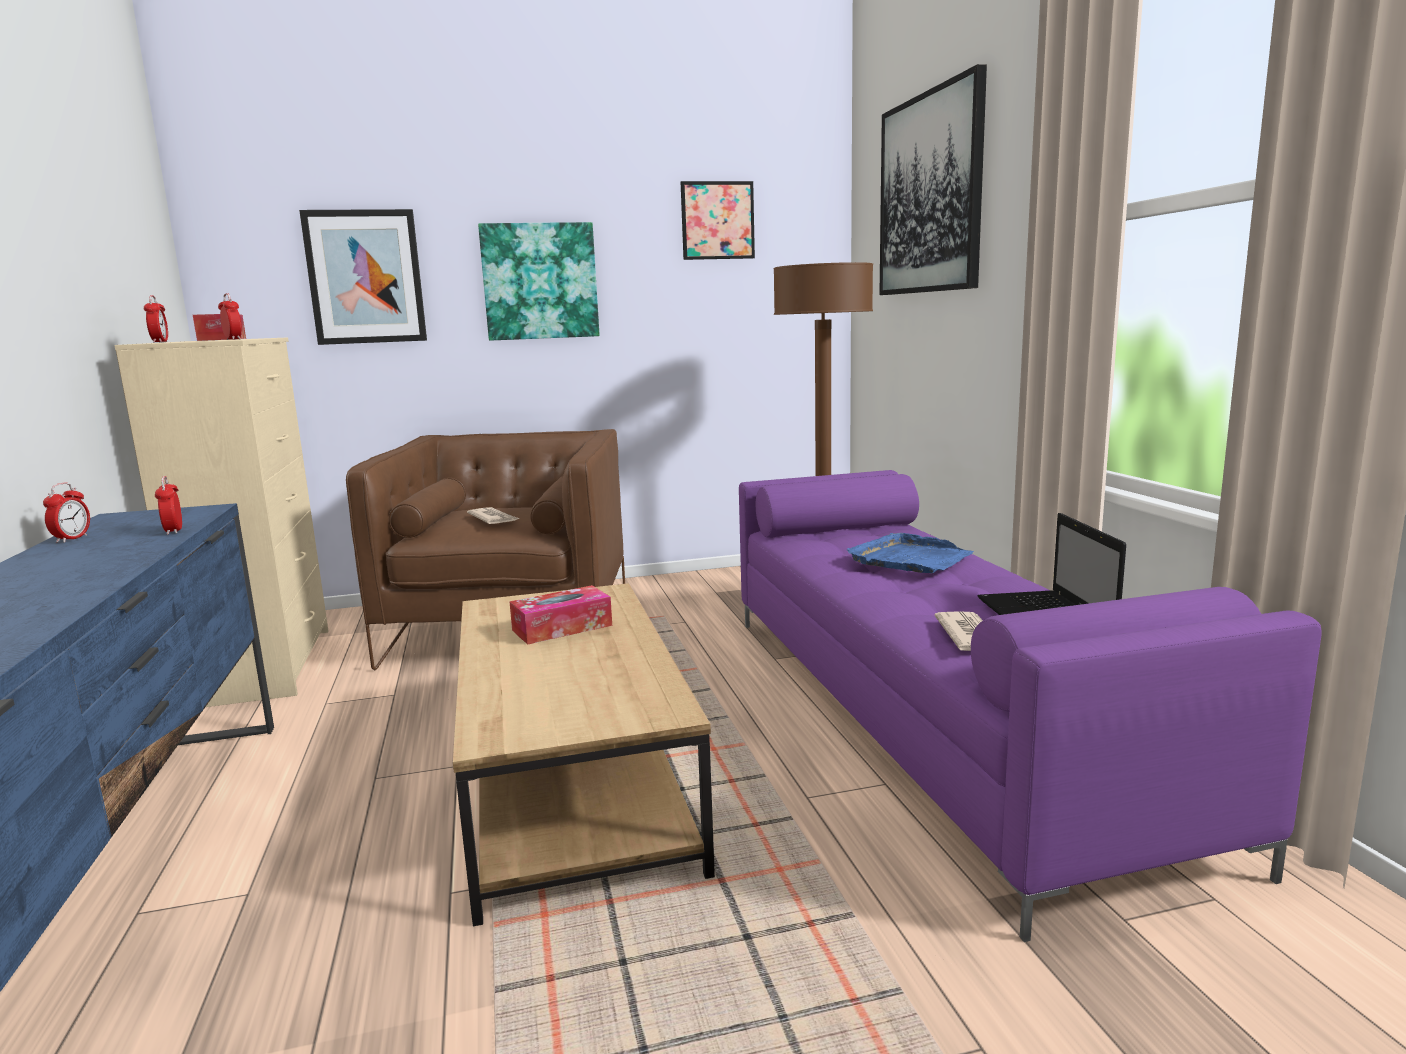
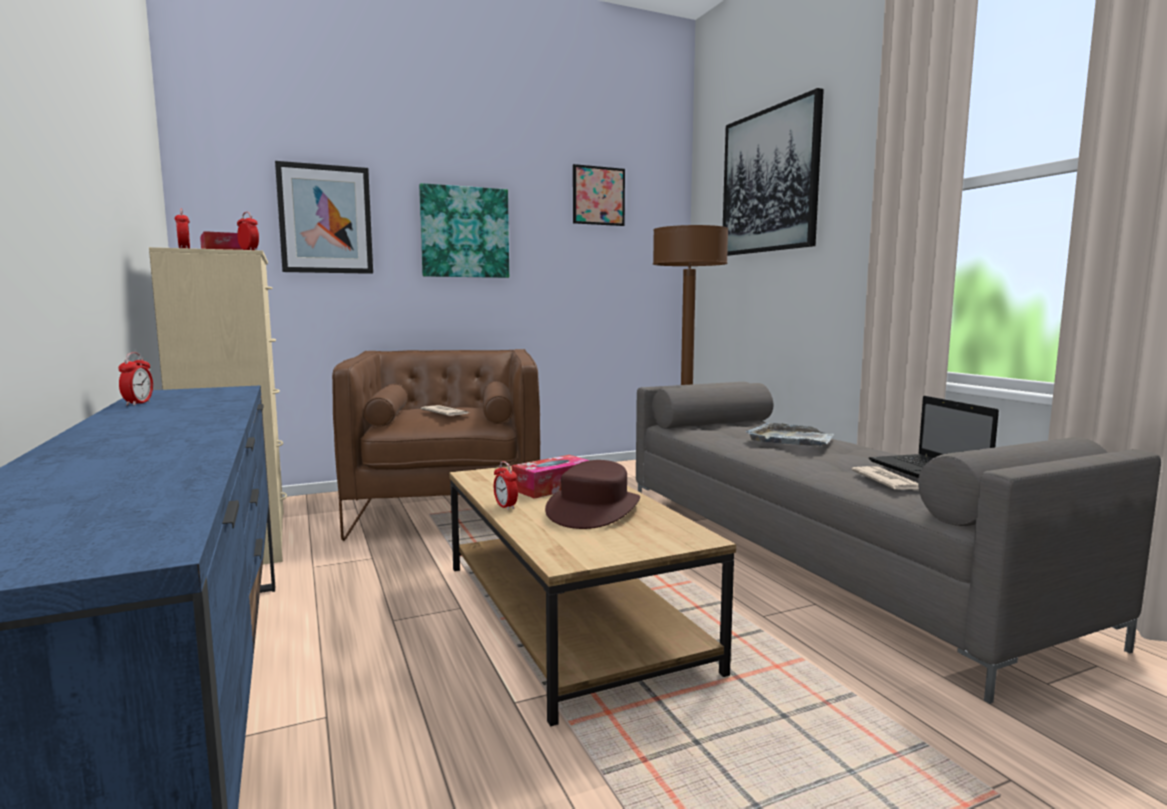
camera: 10 degrees left, 5 degrees down
(174, 531) = (232, 399): alarm clock -> alarm clock (505, 506)
(583, 664) = (594, 509): none -> brown hat
(910, 559) = (791, 439): blue tray -> grey tray
(933, 716) = (820, 557): purple sofa -> grey sofa

